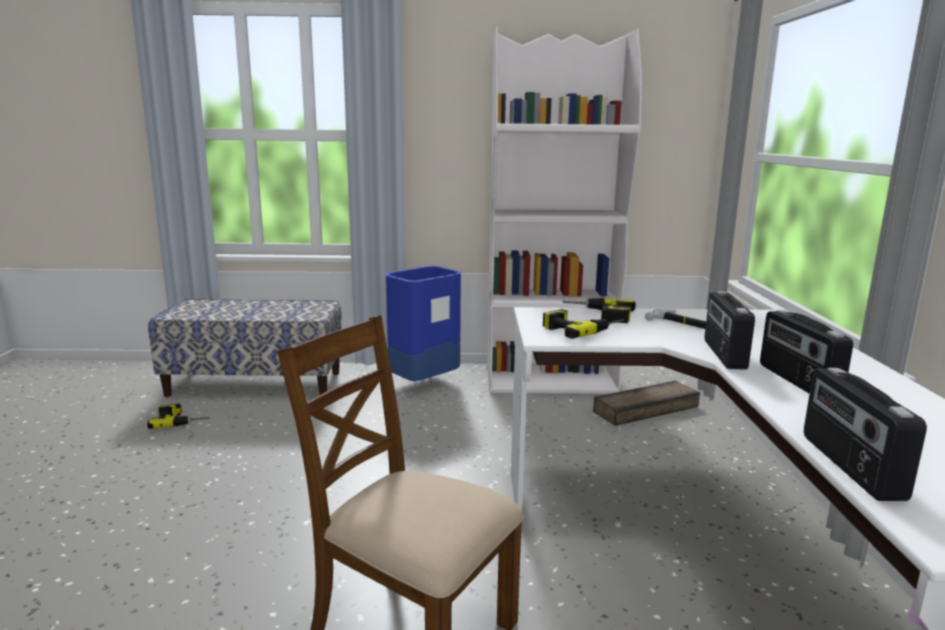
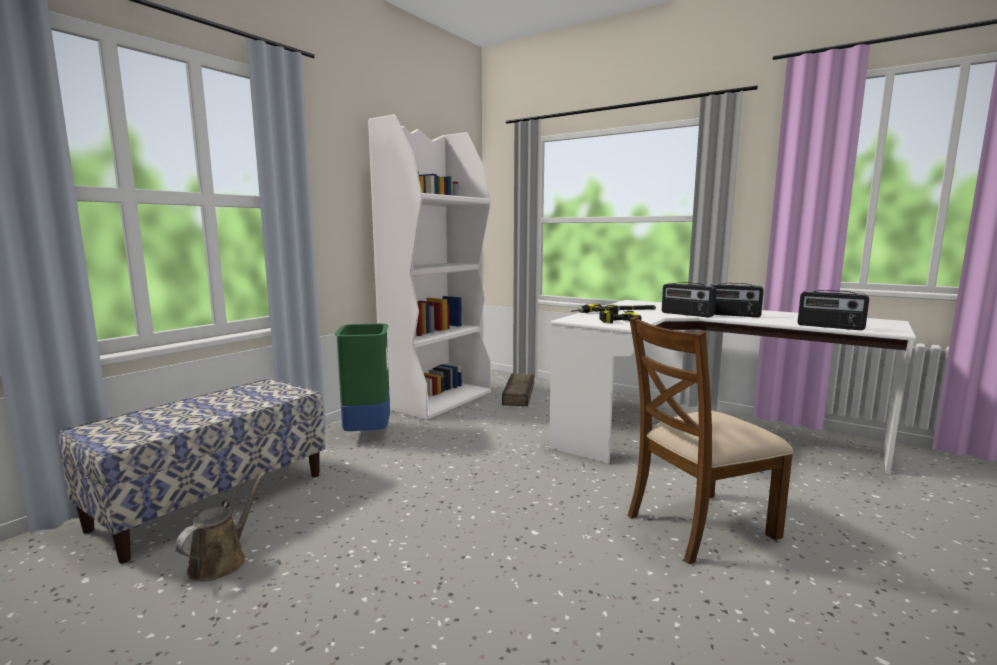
camera: 55 degrees left, 5 degrees down
(181, 420) = (222, 561): power drill -> brown watering can
(424, 382) = (367, 433): blue trash can -> green trash can

